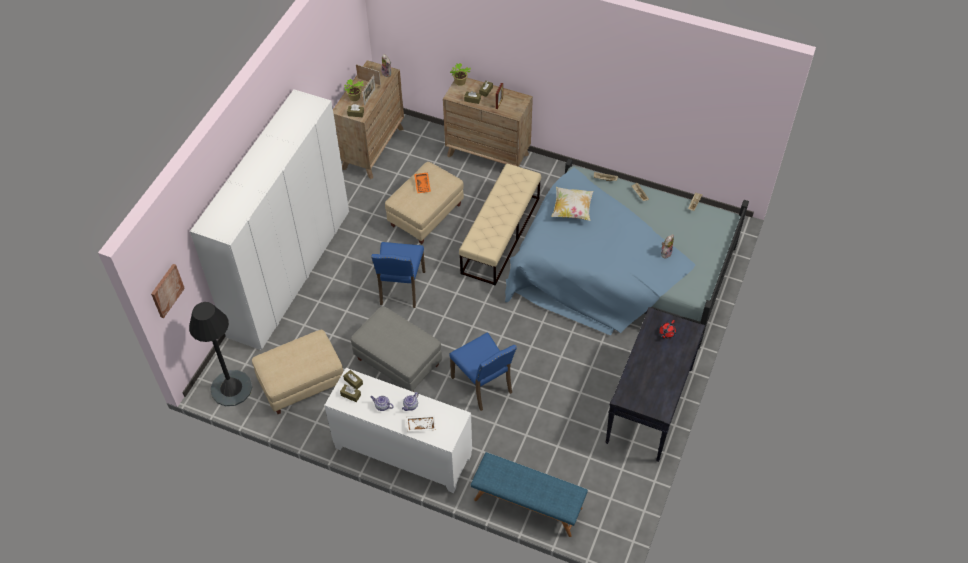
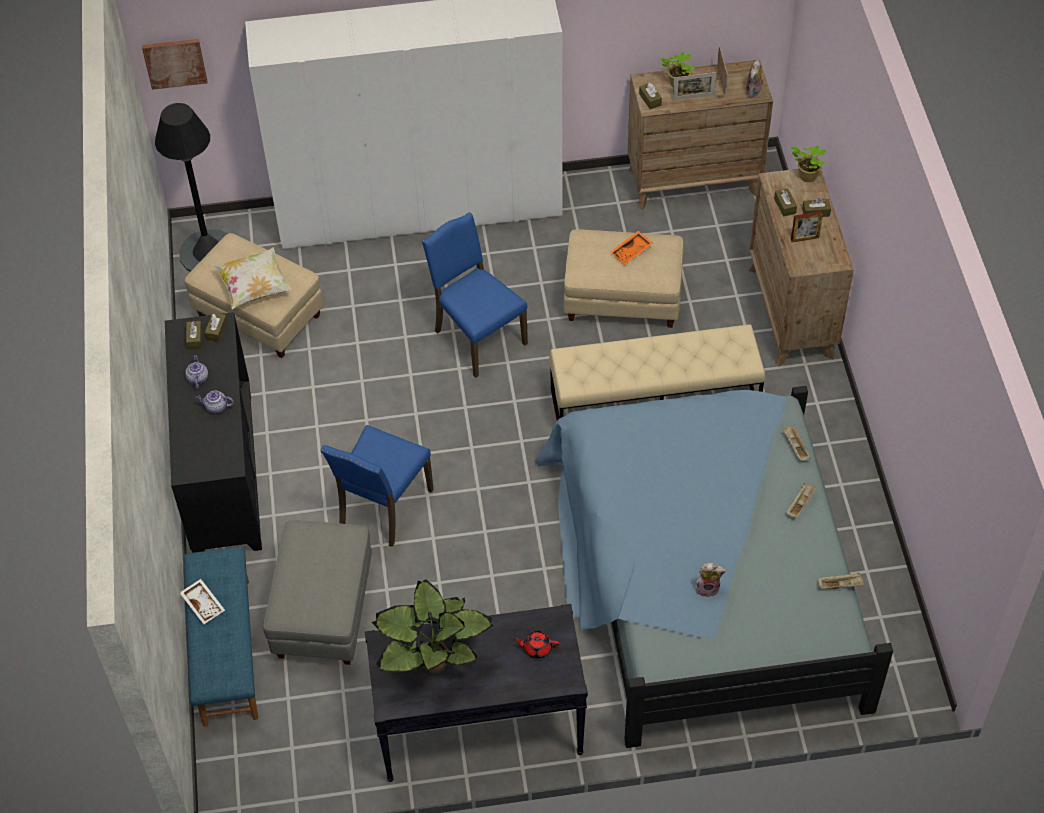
camera: 60 degrees right, 0 degrees up
(398, 361) = (358, 396): grey ottoman -> grey ottoman (324, 611)
(401, 288) = (477, 337): blue chair -> blue chair turned 75 degrees clockwise
(402, 452) = (222, 473): white cabinet -> black cabinet
(421, 425) = (193, 432): white tray -> white tray (204, 604)
(572, 210) = (700, 433): pillow -> pillow (255, 288)
(647, 380) = (433, 660): none -> potted plant

